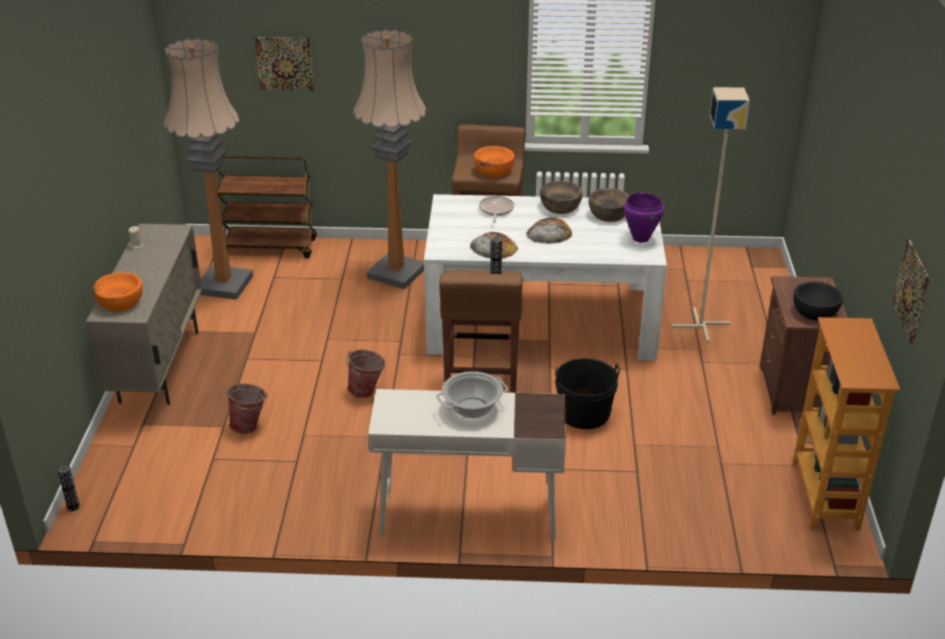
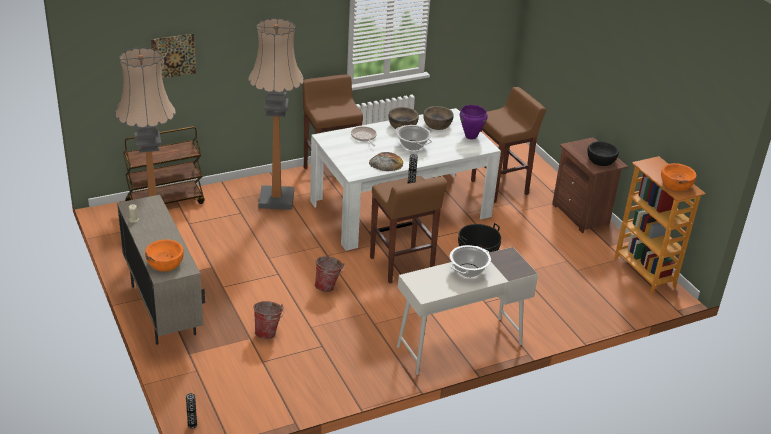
camera: 30 degrees left, 0 degrees up
(494, 170) = (340, 109): orange bowl -> orange bowl (676, 184)
(549, 233) = (412, 145): bread -> cooking pot
(701, 325) = (500, 187): beige floor lamp -> brown stool
(911, 290) = (697, 133): picture -> none

